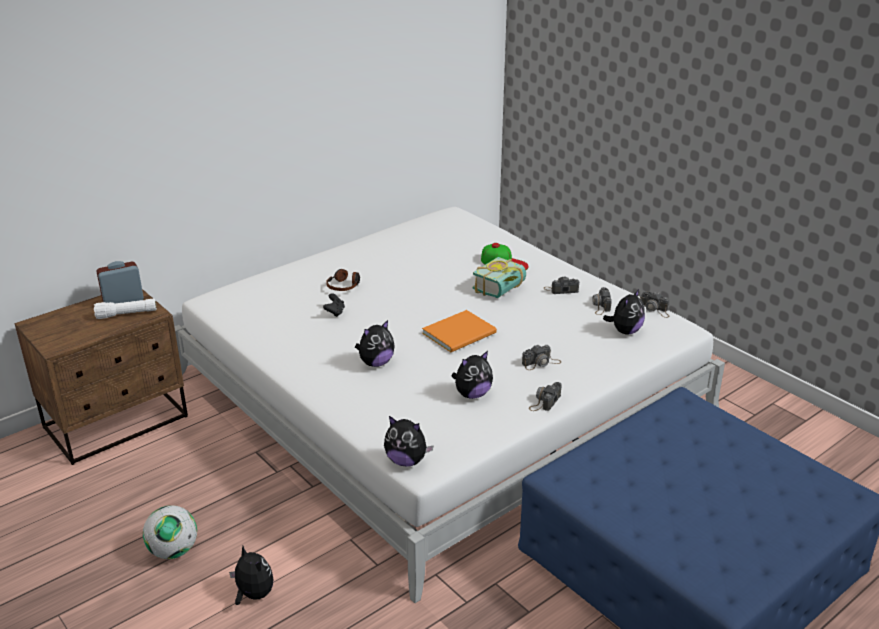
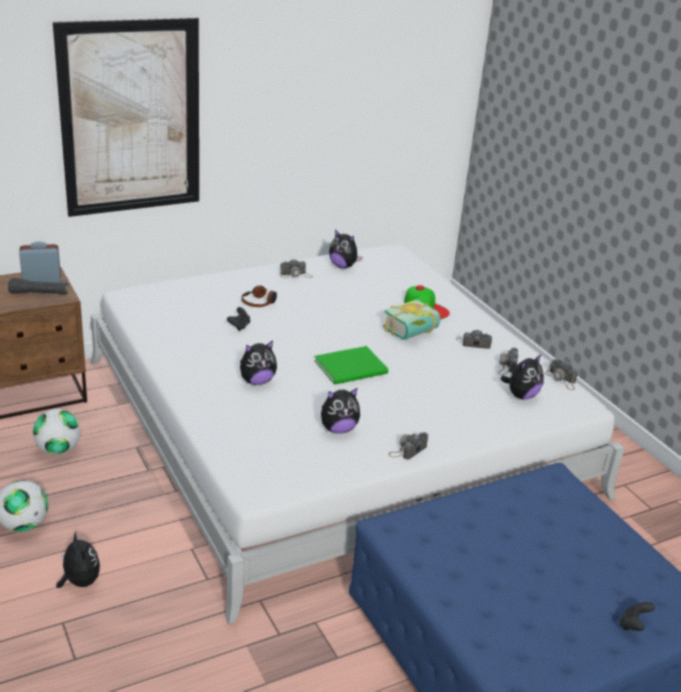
camera: 10 degrees right, 0 degrees up
(126, 314) = (39, 293): white flashlight -> black flashlight
(178, 469) = (58, 450): none -> football
(188, 121) = (131, 118): none -> picture
(406, 461) = (245, 481): plush toy -> plush toy (343, 266)
(461, 333) = (353, 368): orange book -> green book
(541, 363) = (421, 411): camera -> camera (296, 275)
(804, 521) = (633, 625): none -> black game controller

